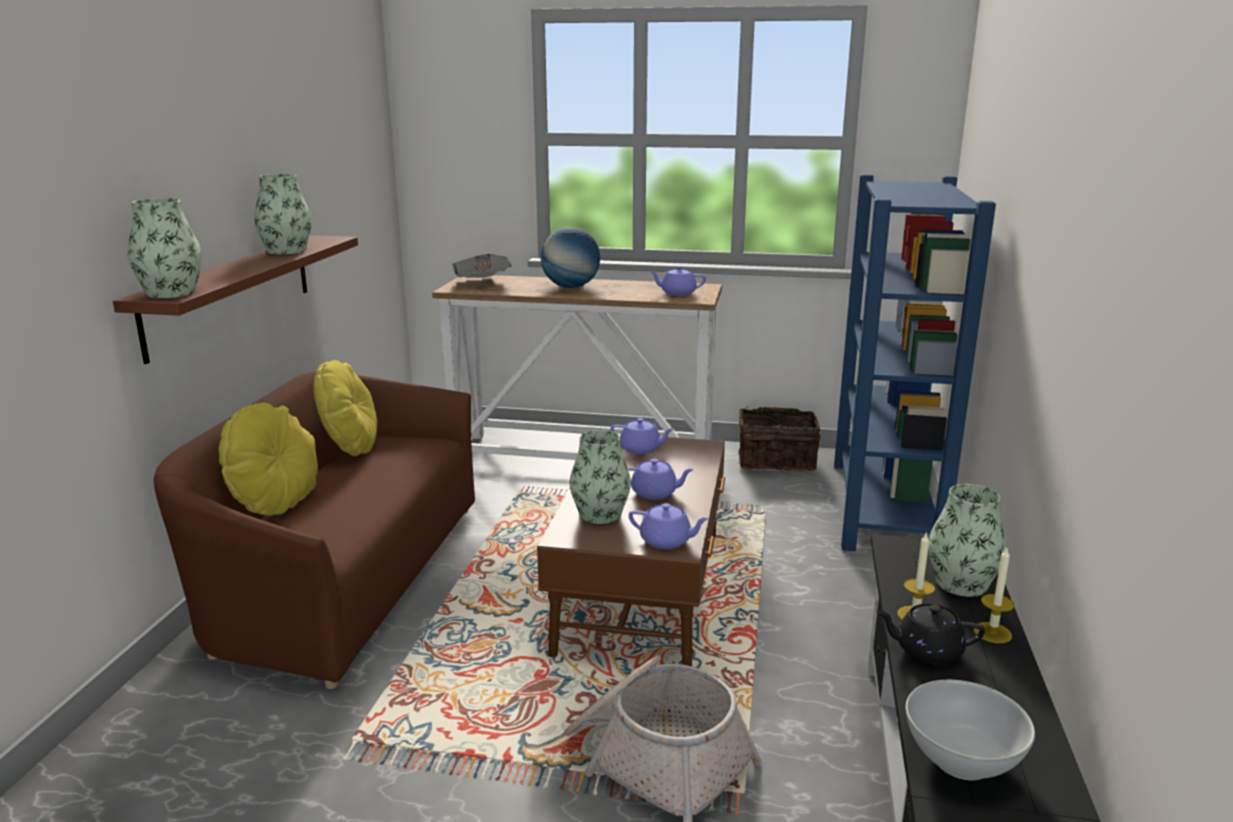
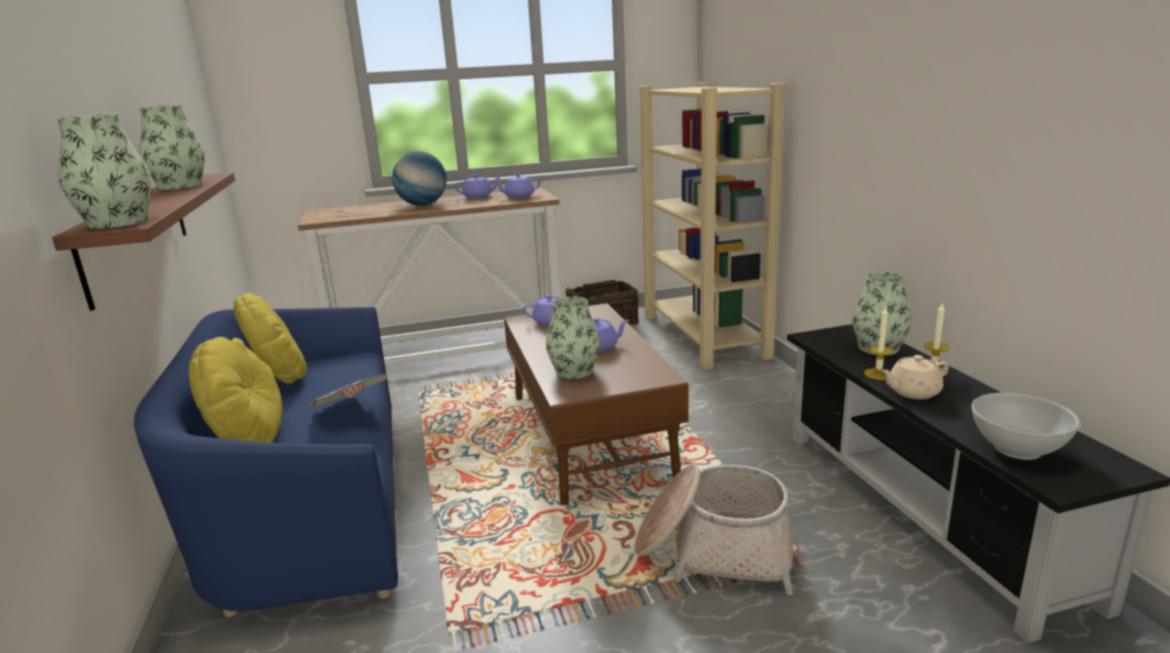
camera: 25 degrees left, 0 degrees up
(342, 577) = (311, 502): brown sofa -> blue sofa
(482, 283) = (337, 213): newspaper -> newspaper (352, 410)
(667, 541) = (648, 376): purple teapot -> purple teapot (478, 197)
(884, 506) = (704, 336): blue bookcase -> beige bookcase
(926, 651) = (912, 392): black teapot -> beige teapot

